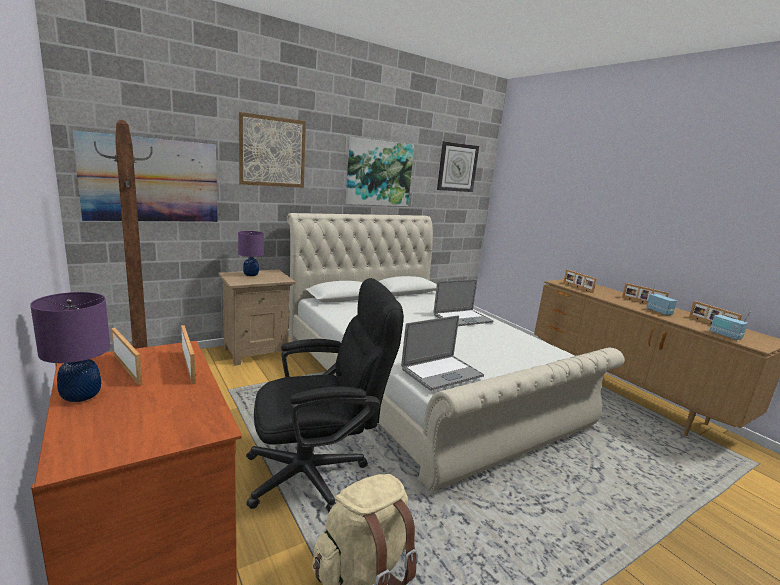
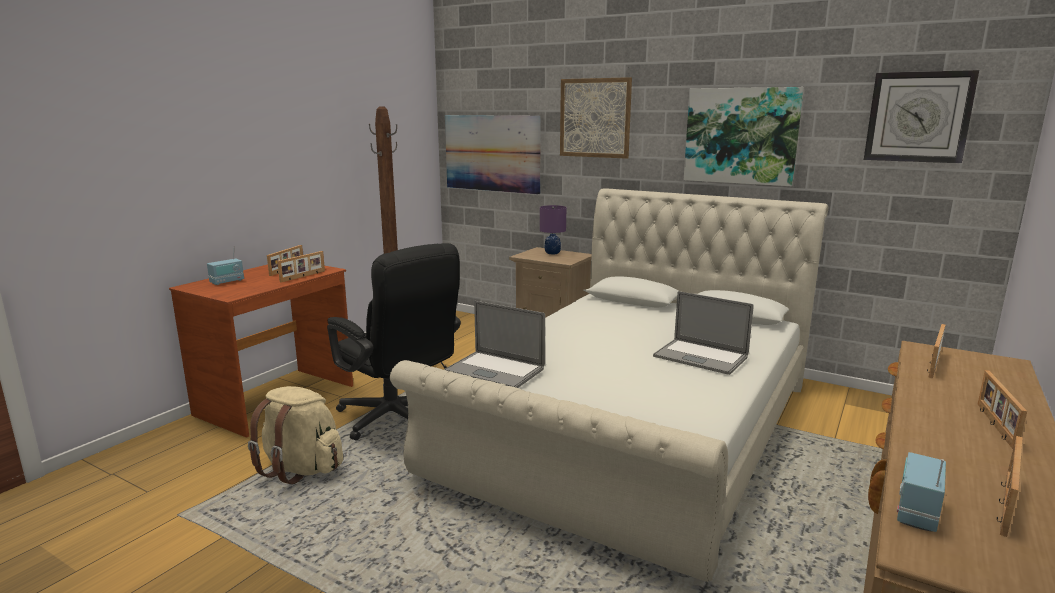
camera: 65 degrees right, 0 degrees up
(79, 397) = (247, 272): purple table lamp -> none
(659, 312) = (949, 441): radio -> radio (227, 282)

